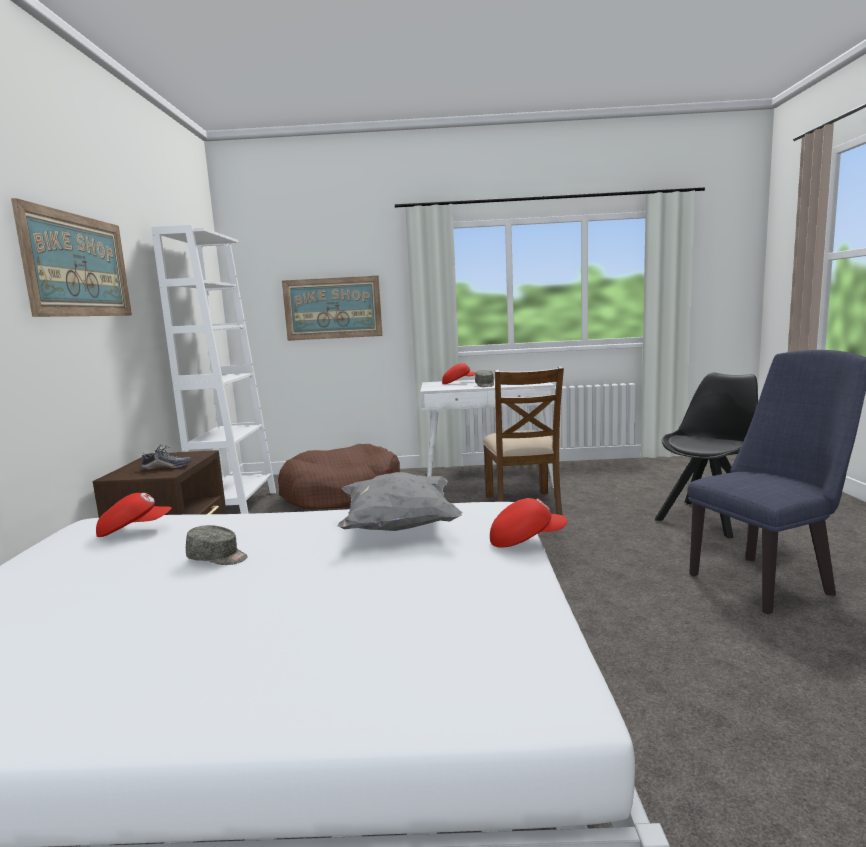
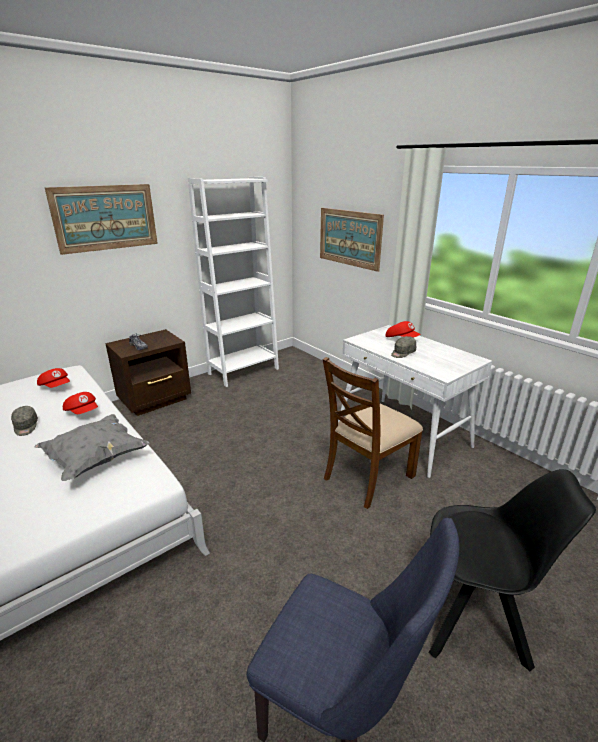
camera: 50 degrees right, 15 degrees up
(341, 493) = (301, 390): brown dog bed -> none
(526, 540) = (84, 523): red cap -> red cap (83, 412)

